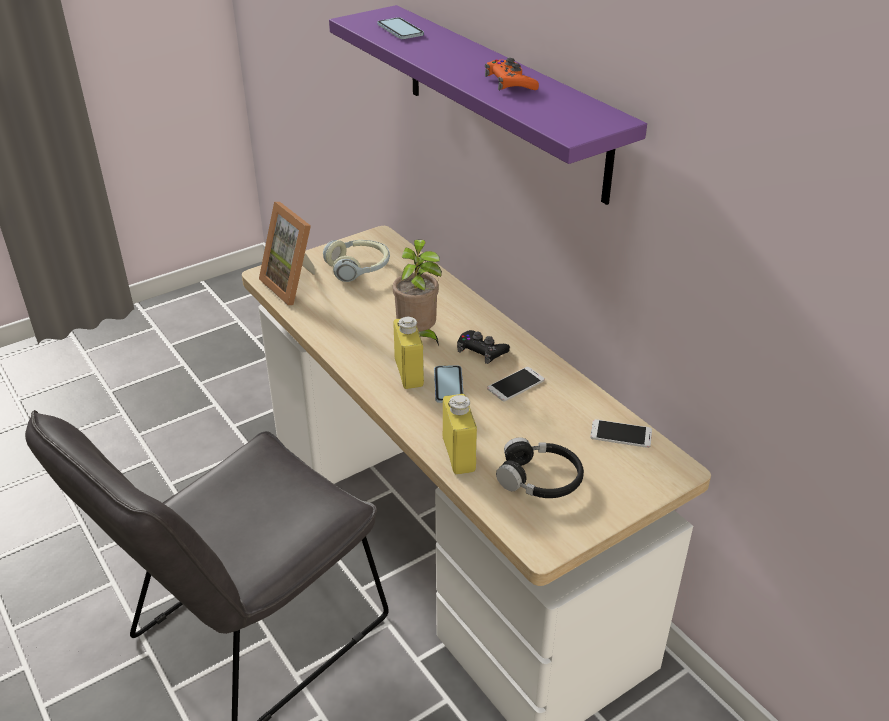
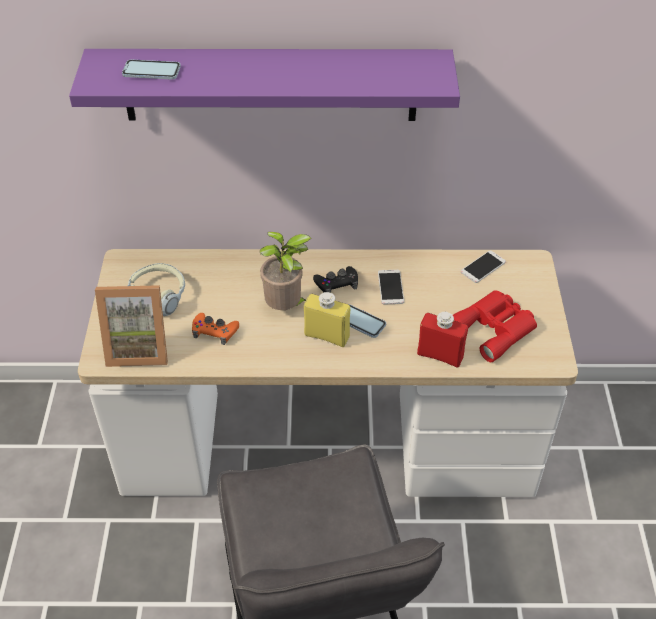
camera: 55 degrees left, 10 degrees up
(459, 455) = (440, 355): yellow bottle -> red bottle
(510, 83) = (325, 69): orange game controller -> orange game controller (214, 331)
(540, 479) = (495, 328): black headphones -> red binoculars

